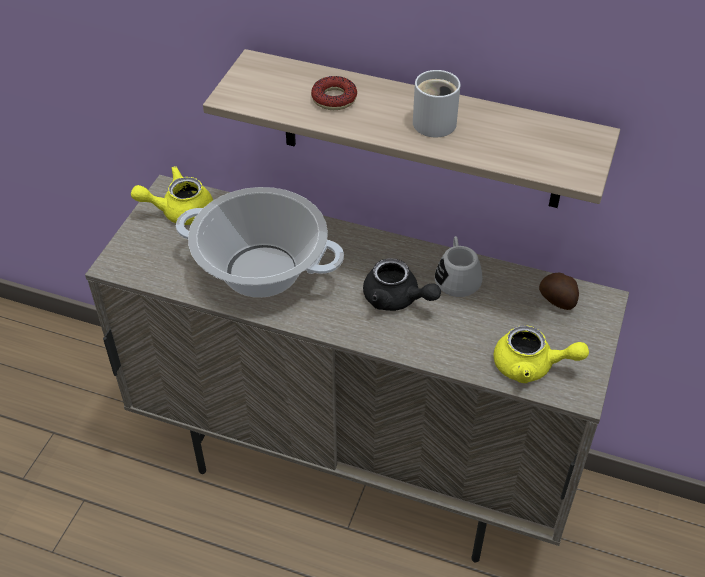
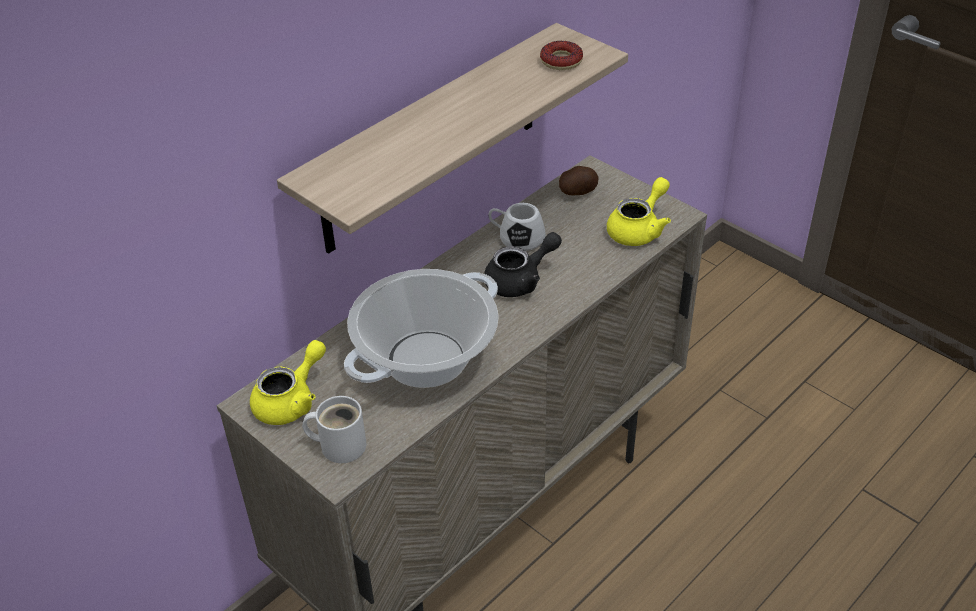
camera: 65 degrees left, 5 degrees down
(179, 211) = (291, 401): yellow teapot -> yellow teapot turned 150 degrees counterclockwise
(334, 99) = (407, 144): donut -> donut (561, 61)
(434, 120) = (482, 100): white mug -> white mug (339, 444)

